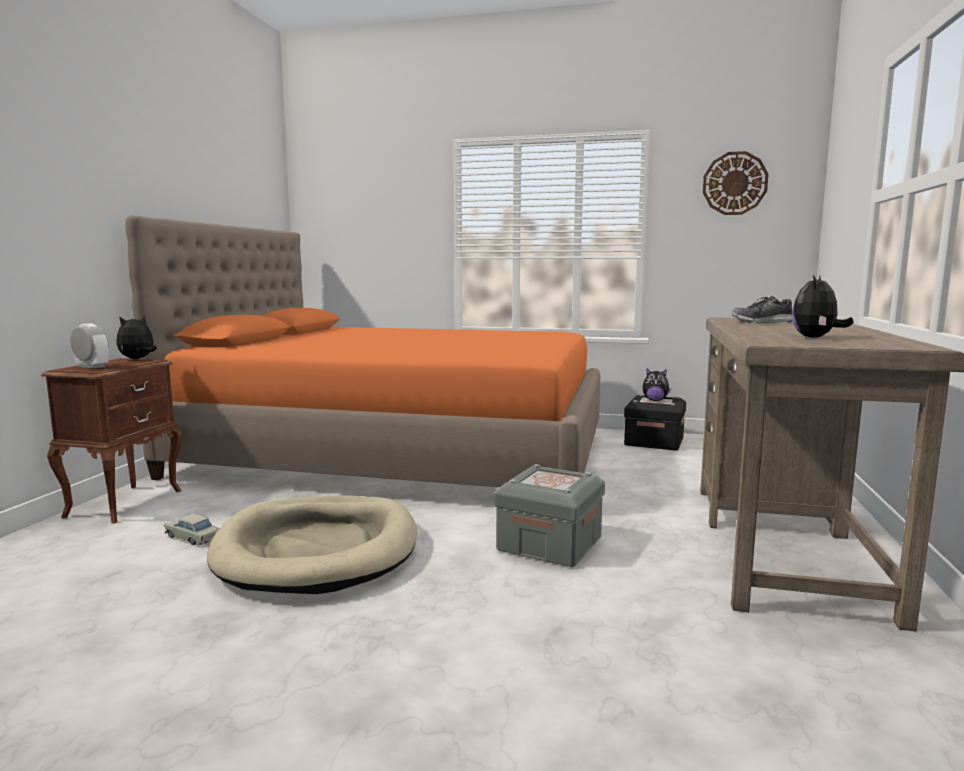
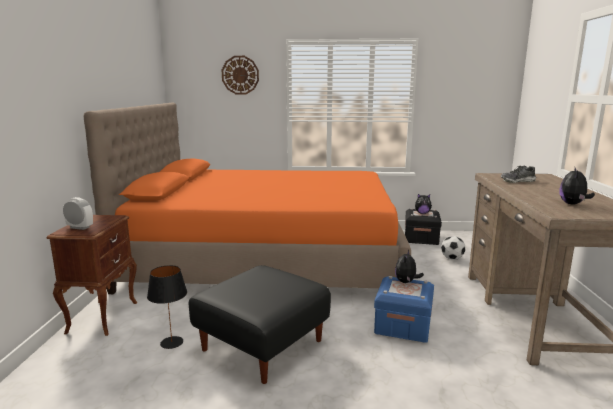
camera: 10 degrees left, 5 degrees up
(138, 359) = (103, 215): plush toy -> plush toy (406, 282)
(193, 538) = (172, 342): beige toy car -> black table lamp
(317, 550) = (262, 344): beige dog bed -> black ottoman
(549, 544) = (403, 325): grey storage box -> blue storage box
(689, 468) = (452, 258): none -> football
(734, 183) = (470, 75): wall clock -> wall clock (240, 75)

